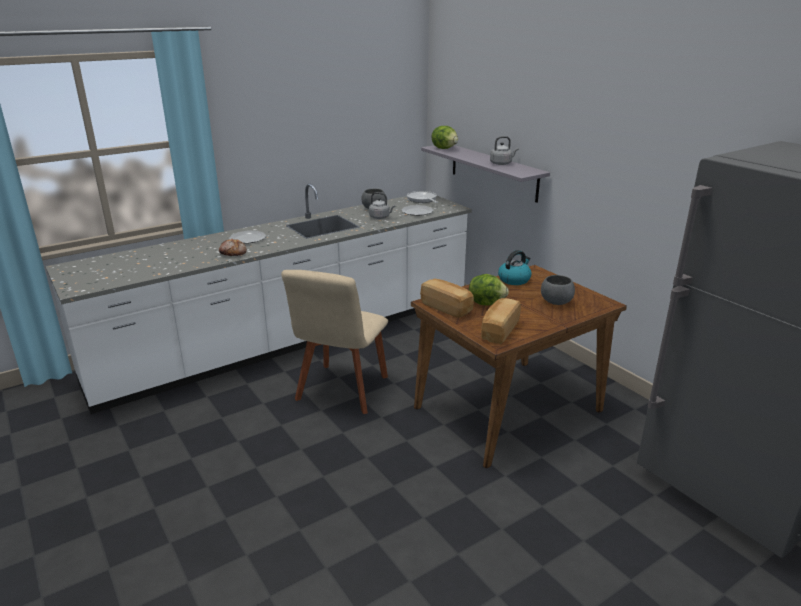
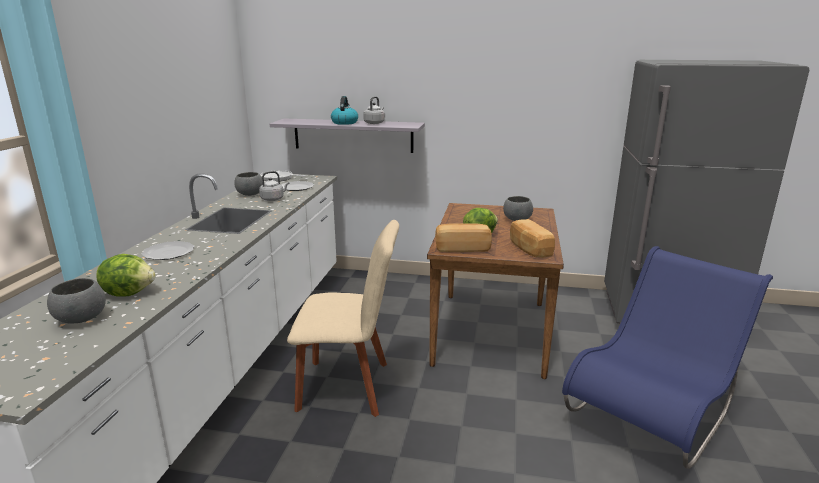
camera: 45 degrees left, 5 degrees down
(148, 263) = (81, 319): none -> grey bowl
(233, 253) = (184, 270): bread -> none
(341, 391) = (349, 387): beige chair -> beige chair turned 60 degrees counterclockwise
(445, 148) = (294, 121): lettuce -> lettuce (129, 293)
(514, 279) = (460, 215): kettle -> kettle (344, 122)
(537, 548) = (654, 409): none -> blue chair

